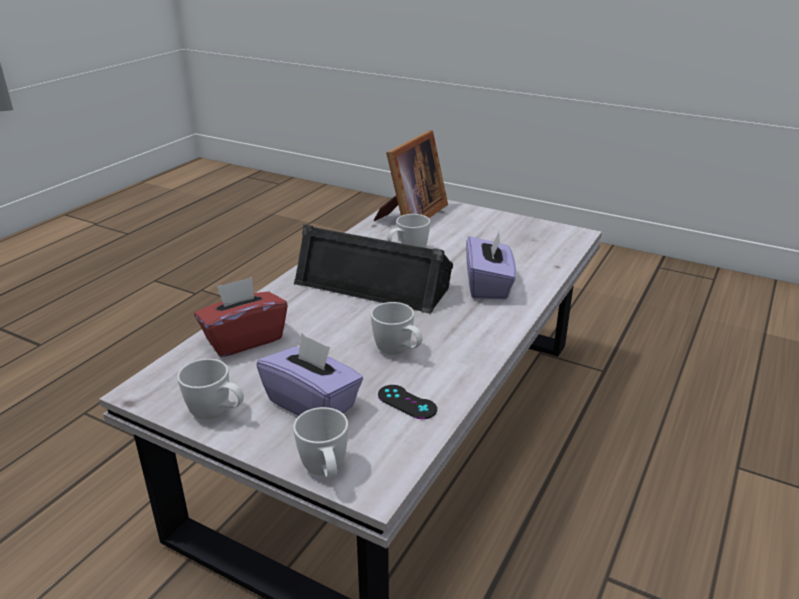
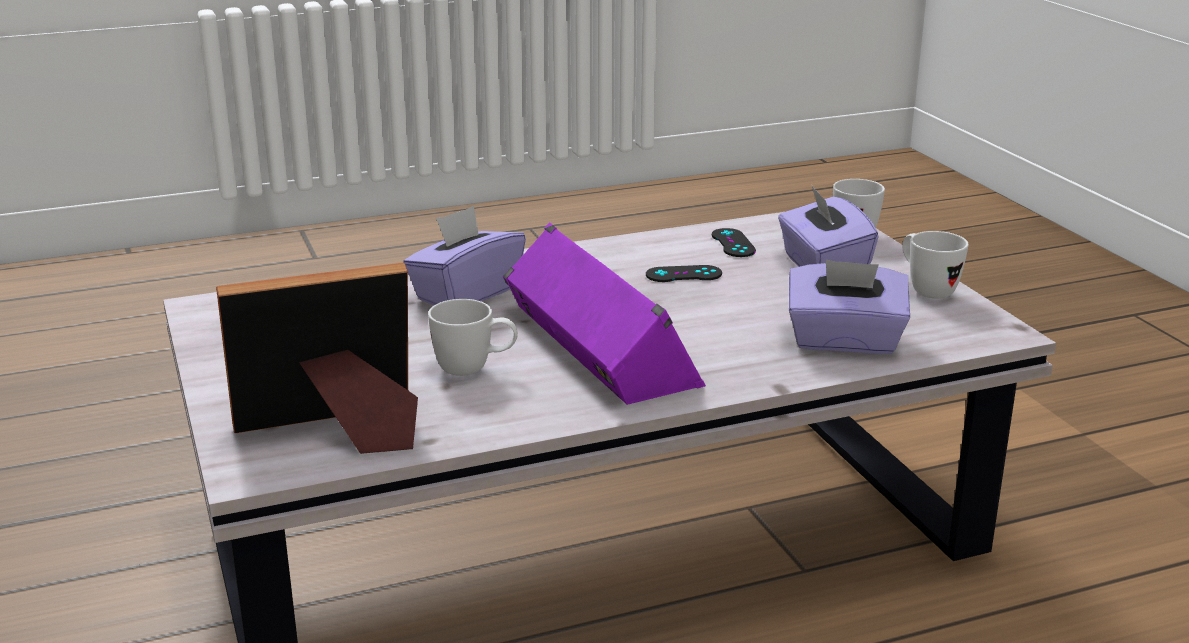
camera: 140 degrees left, 5 degrees down
(244, 339) = (844, 341): red tissue box -> purple tissue box
(374, 283) = (595, 347): black speaker -> purple speaker
(398, 352) = (683, 274): white mug -> black game controller

